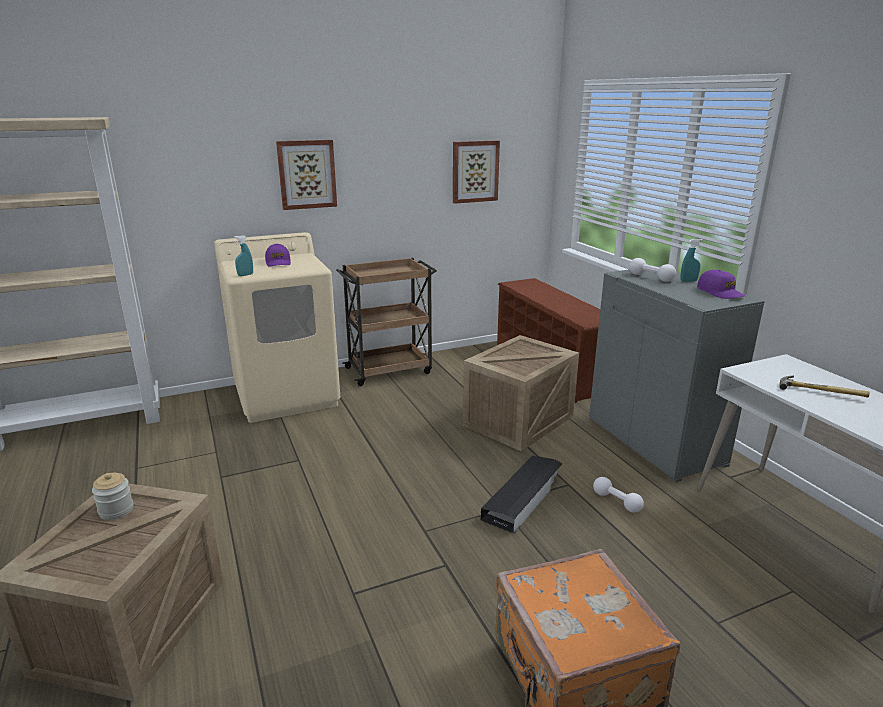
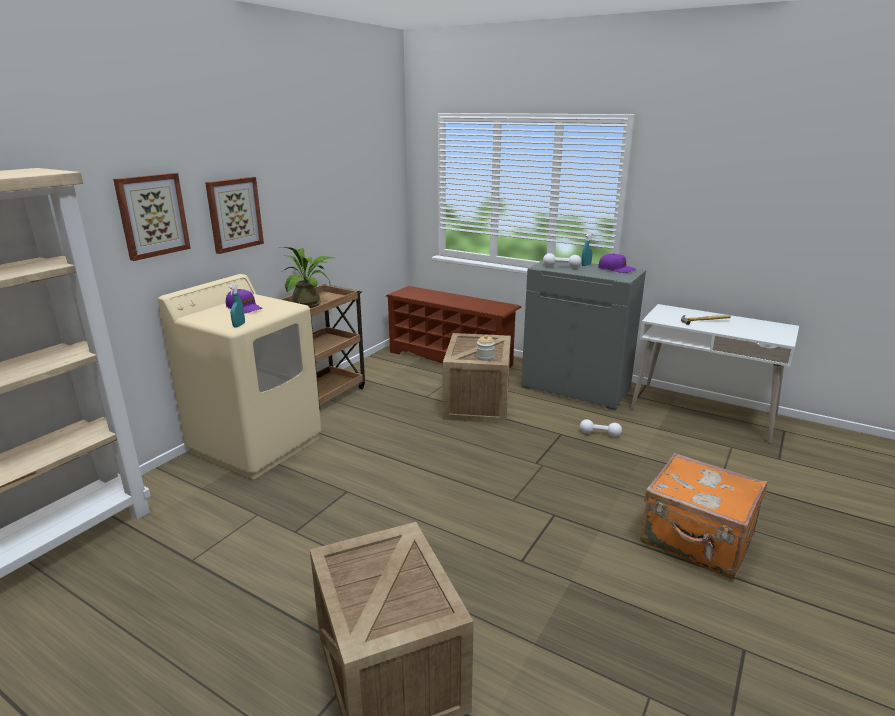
camera: 35 degrees left, 0 degrees up
(116, 510) = (356, 566): jar -> jar (485, 357)
(376, 274) = (310, 304): none -> potted plant
(474, 171) = (358, 197): picture -> picture (152, 215)
(523, 497) = (545, 452): black storage box -> none

